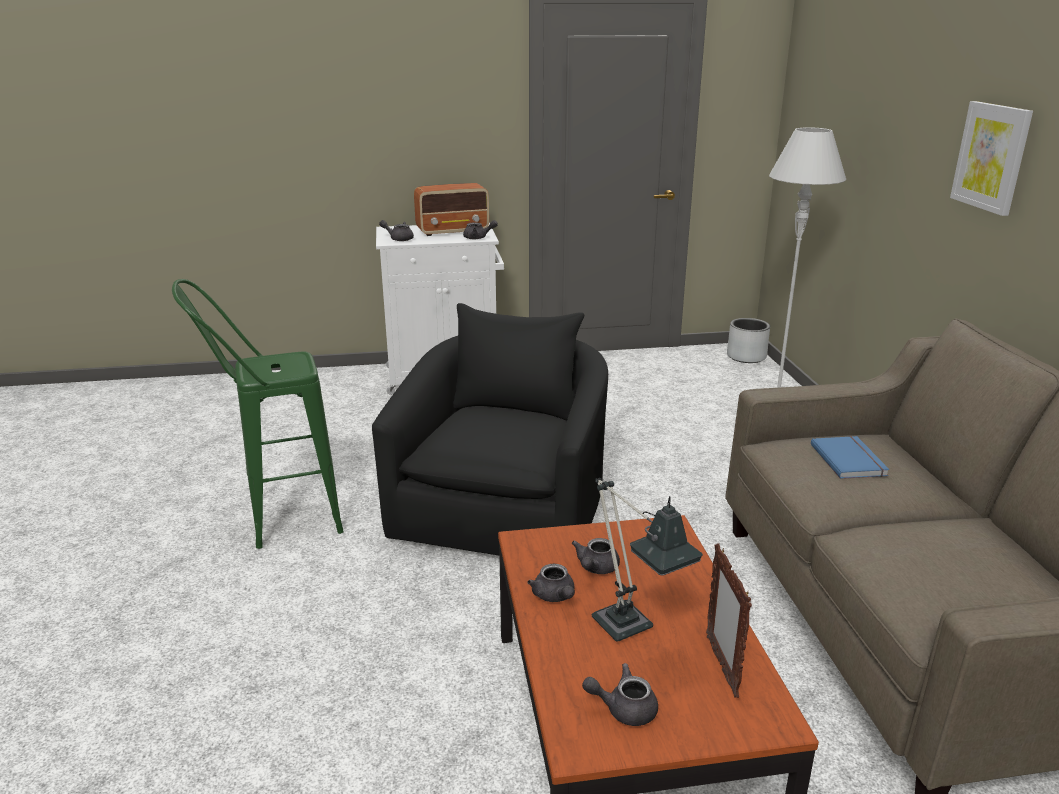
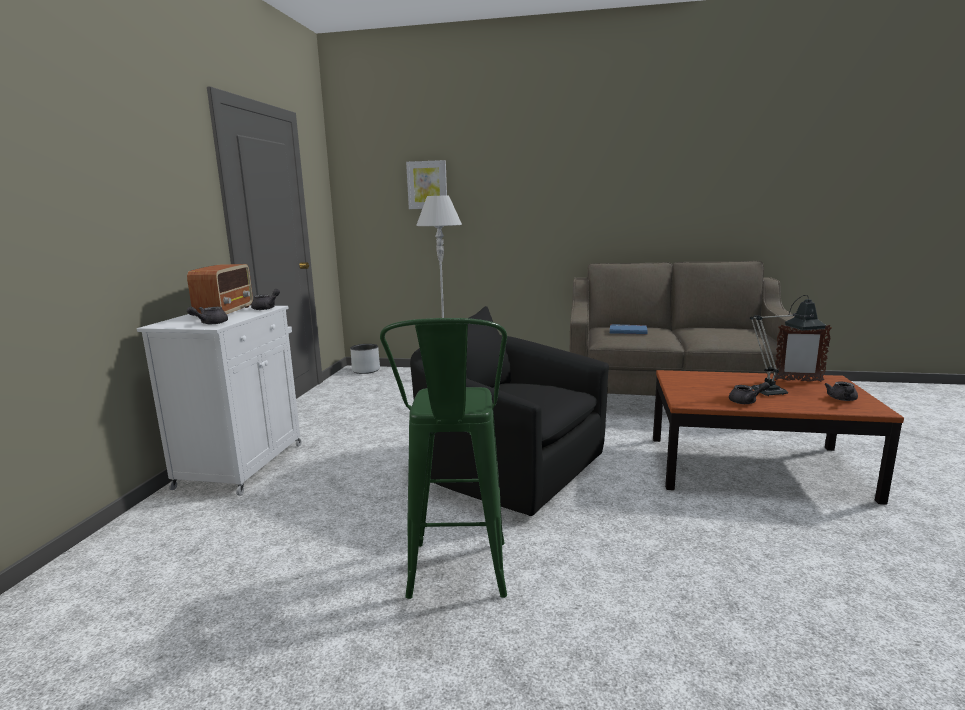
camera: 70 degrees left, 10 degrees down
(595, 568) = (715, 391): grey teapot -> none
(992, 157) = (558, 191): picture -> picture (427, 185)

